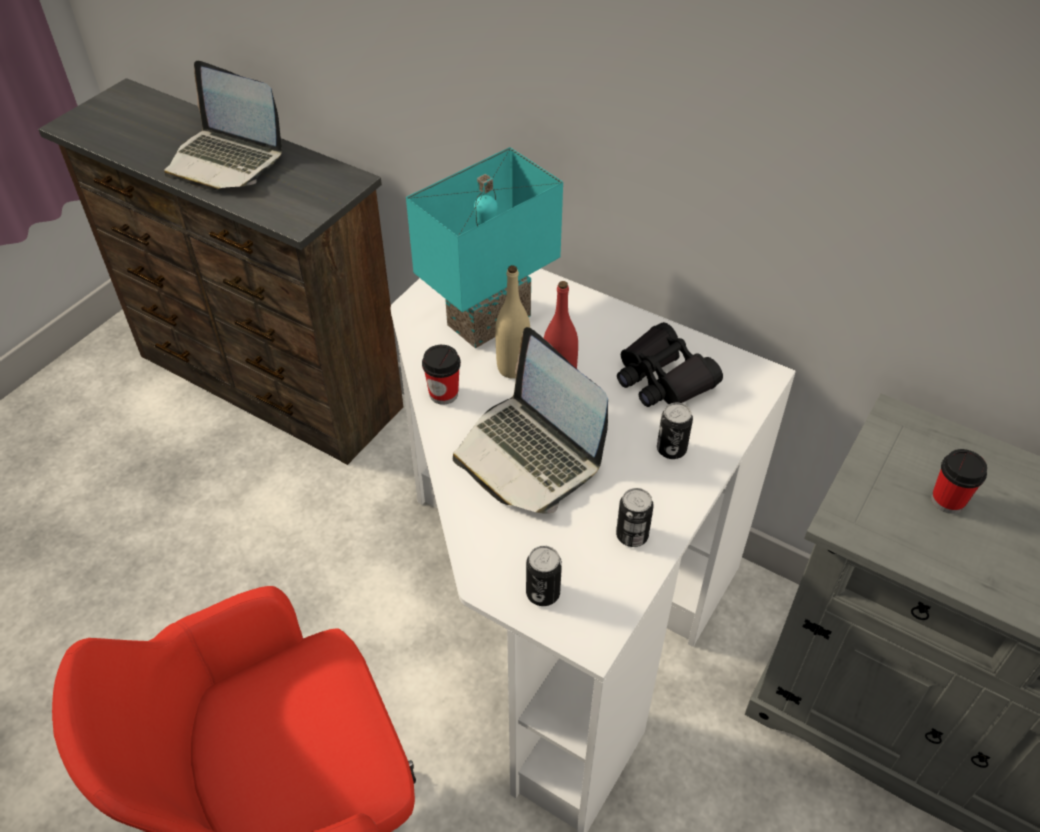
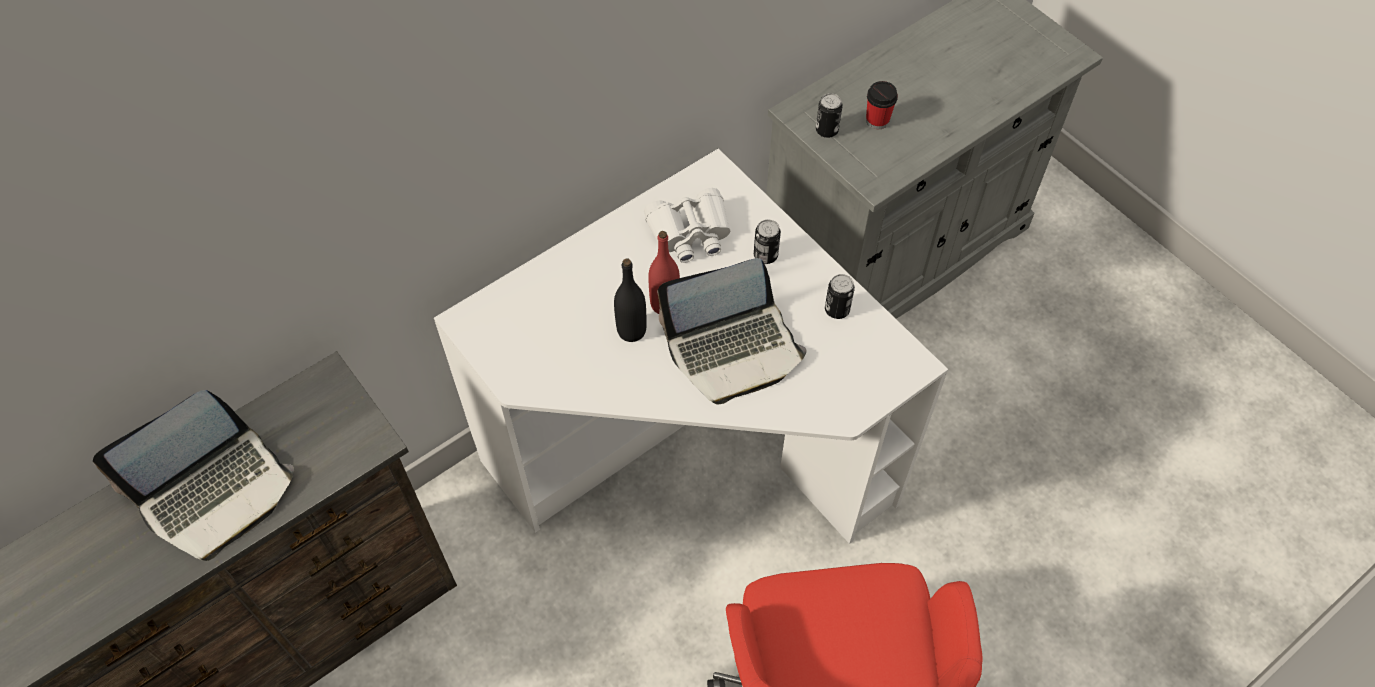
camera: 70 degrees left, 10 degrees up
(443, 394) = (639, 390): cup -> none
(487, 318) = (559, 331): turquoise table lamp -> none
(513, 368) = (631, 331): beige bottle -> black bottle
(543, 593) = (869, 382): can -> can (826, 130)
(663, 378) = (690, 233): black binoculars -> white binoculars

